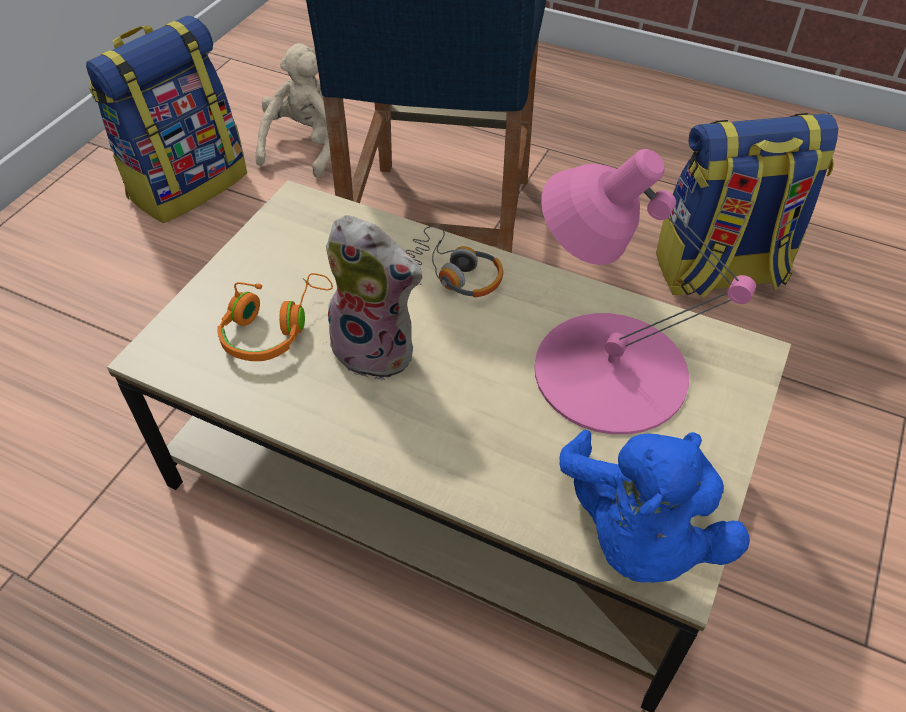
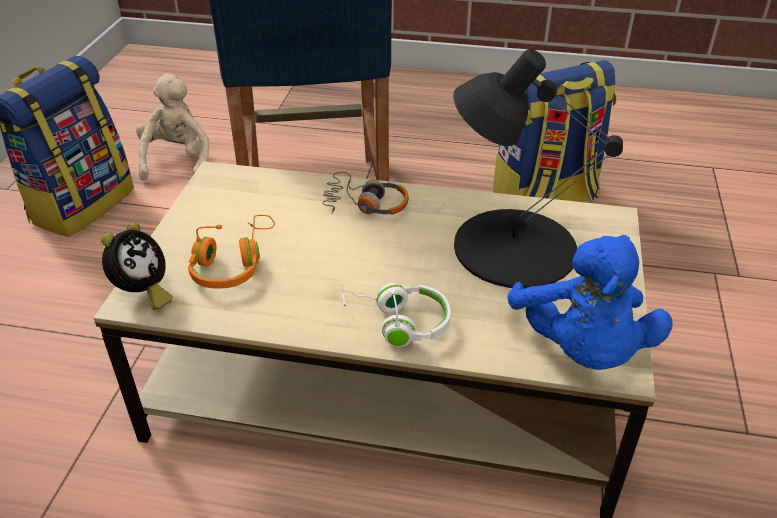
camera: 15 degrees left, 10 degrees down
(166, 347) = (142, 293): none -> alarm clock
(378, 349) = (326, 264): plush toy -> none
(431, 445) = (396, 321): none -> white headphones
(608, 369) = (512, 246): pink table lamp -> black table lamp

